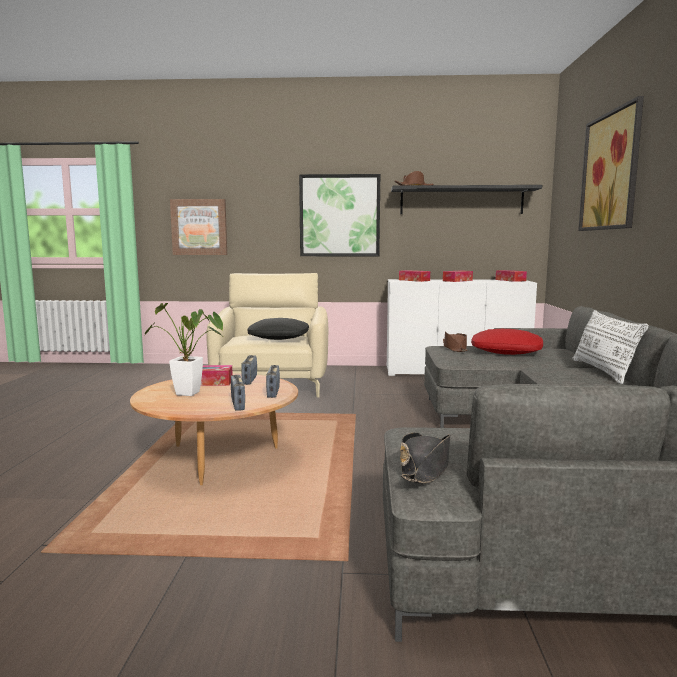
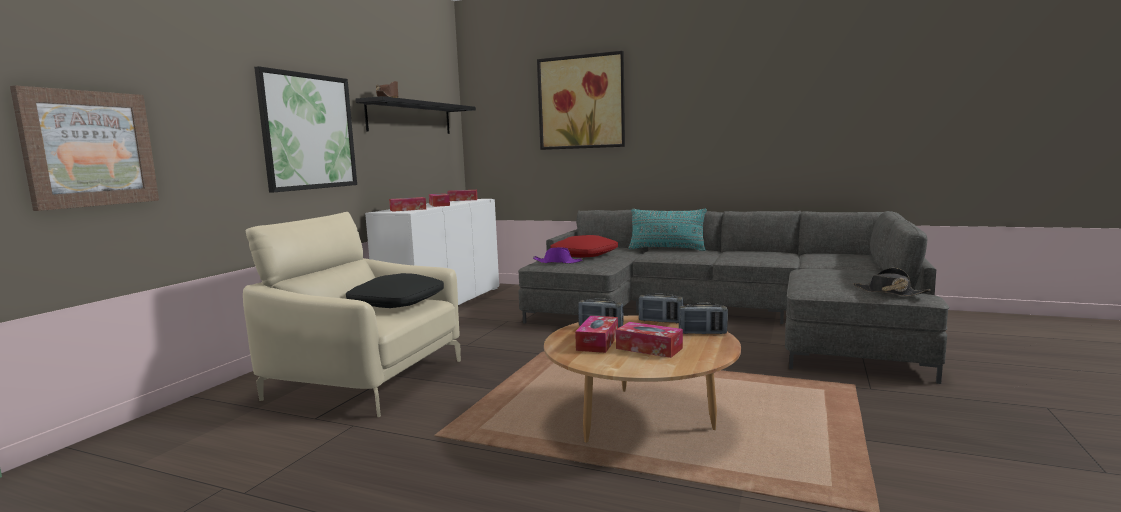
camera: 70 degrees left, 0 degrees up
(193, 394) = (649, 348): potted plant -> tissue box
(454, 348) = (558, 262): brown hat -> purple hat
(602, 371) = (667, 249): white pillow -> turquoise pillow

